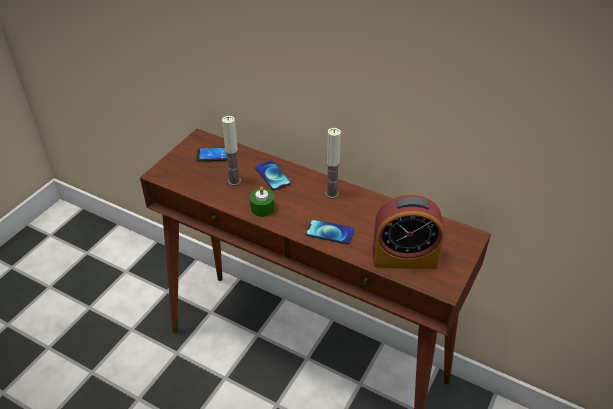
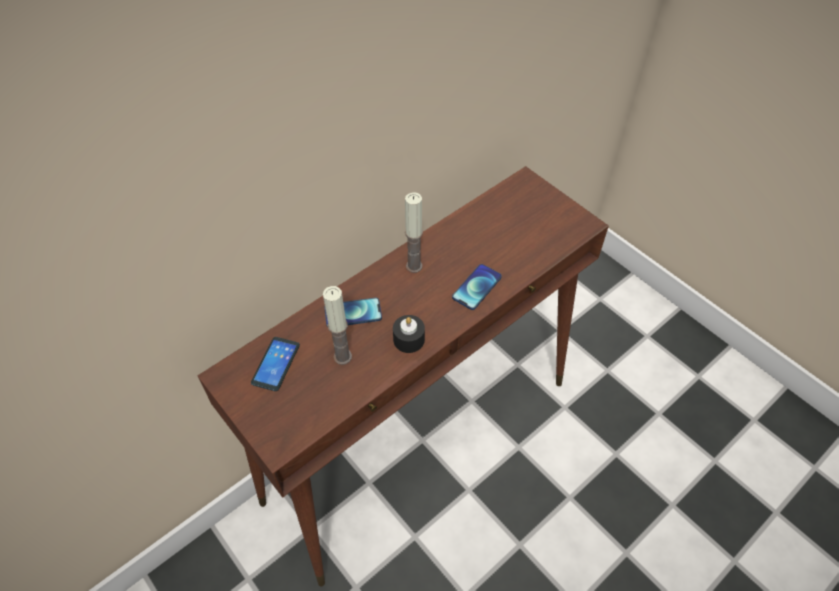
camera: 70 degrees left, 10 degrees up
(262, 208) = (409, 339): green candle -> black candle
(404, 258) = (536, 239): alarm clock -> none

